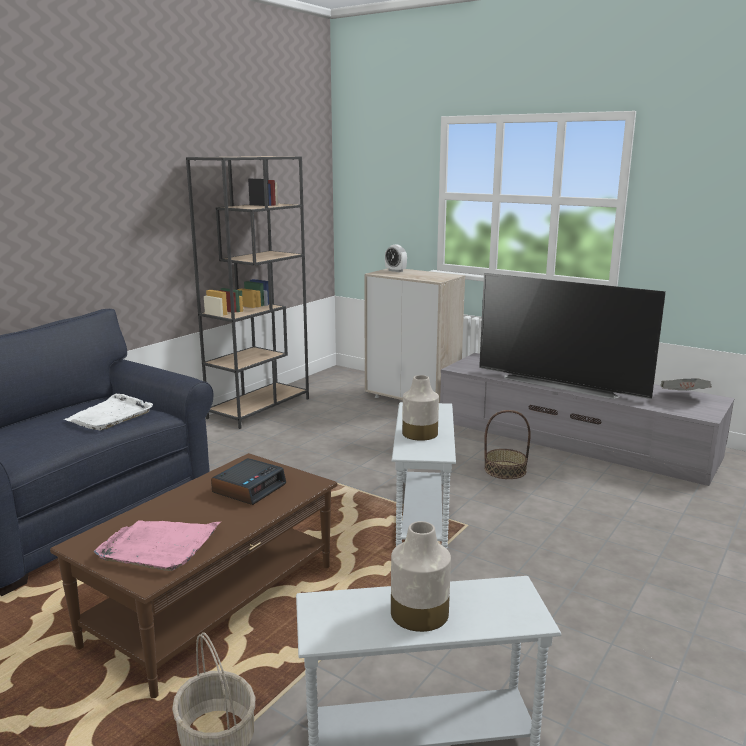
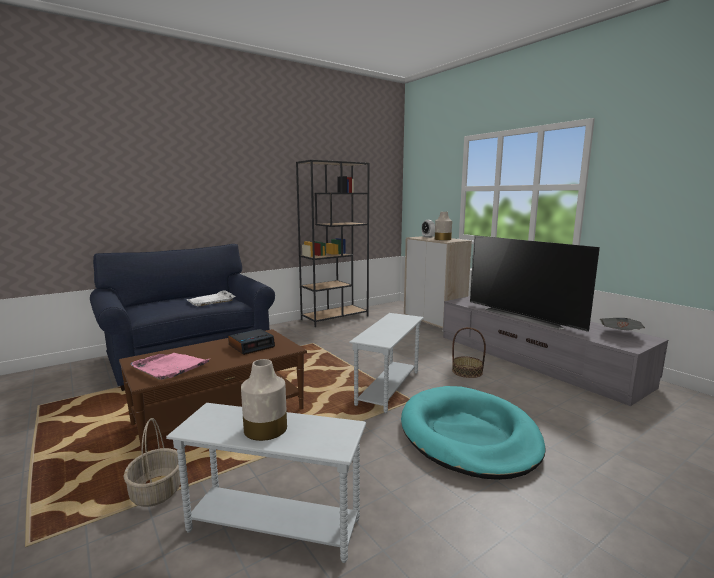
camera: 20 degrees right, 5 degrees down
(419, 433) = (383, 329): beige vase -> beige vase (442, 239)
(564, 560) = (468, 435): none -> turquoise dog bed

